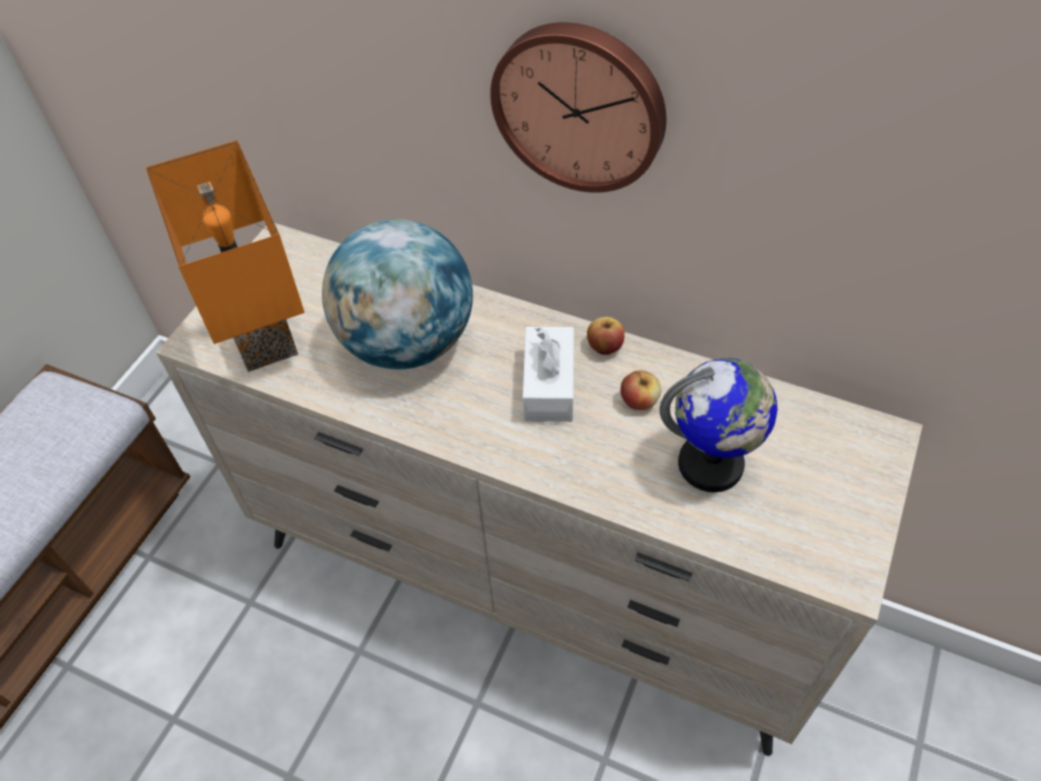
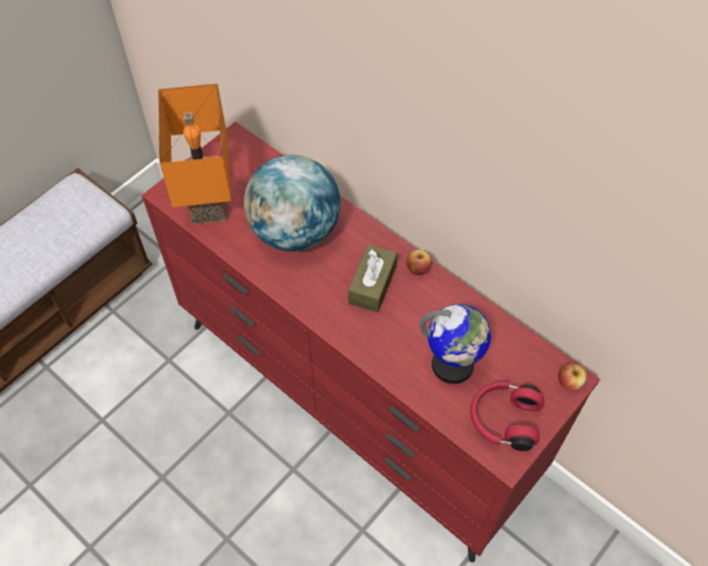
camera: 15 degrees right, 5 degrees up
(532, 584) = (355, 403): beige dresser -> red dresser
(549, 385) = (372, 284): white tissue box -> brown tissue box
(580, 106) = (421, 125): wall clock -> none
(639, 401) = (425, 311): apple -> apple (569, 382)
(818, 521) = (503, 420): none -> red headphones

